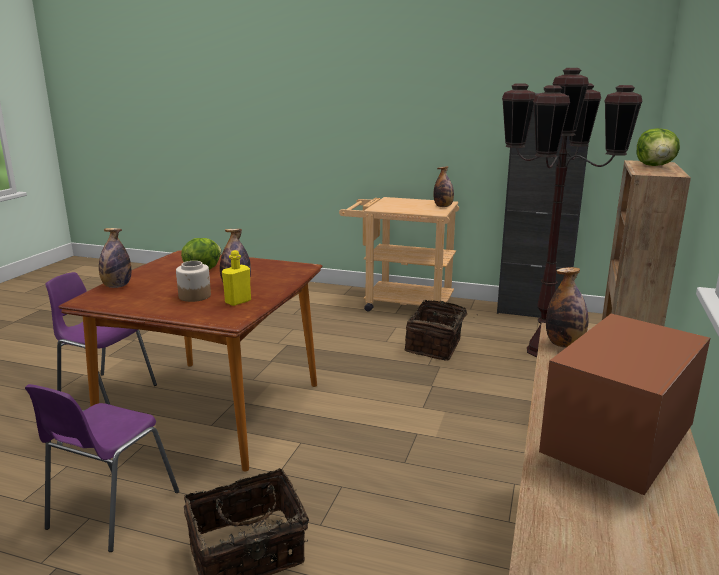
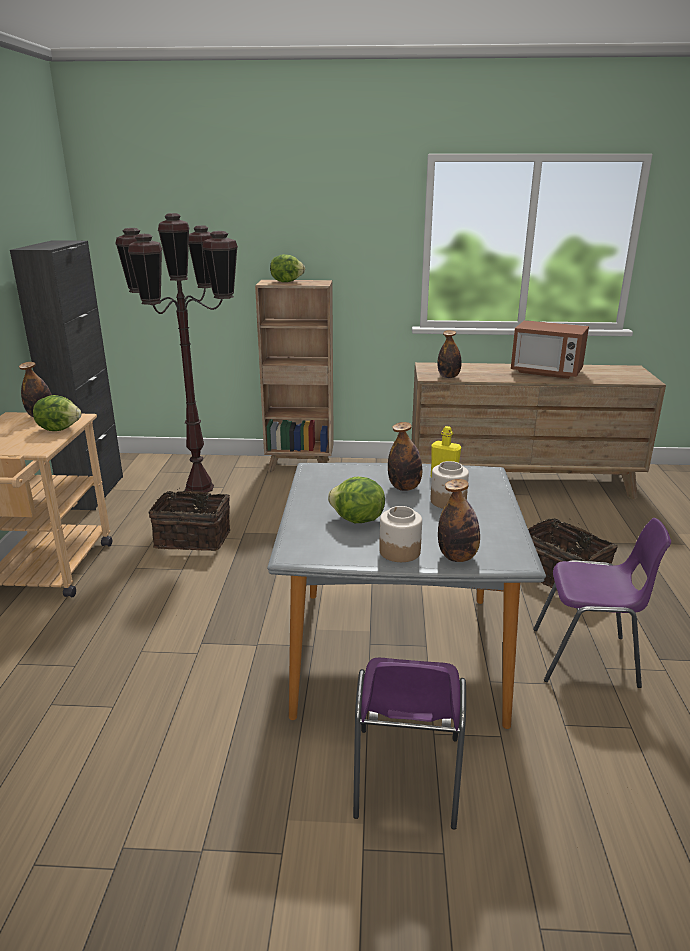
camera: 105 degrees left, 5 degrees up
(147, 274) = (399, 551): none -> jar
(214, 410) = (395, 653): brown dining table -> grey dining table
(413, 210) = (59, 429): none -> lettuce

